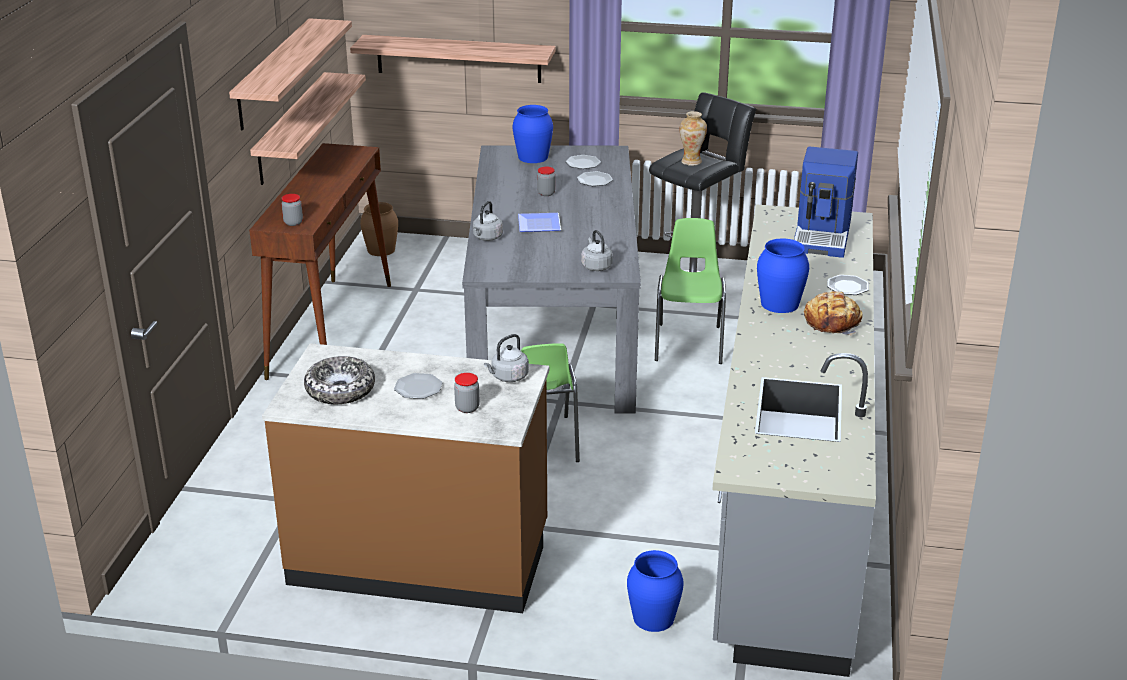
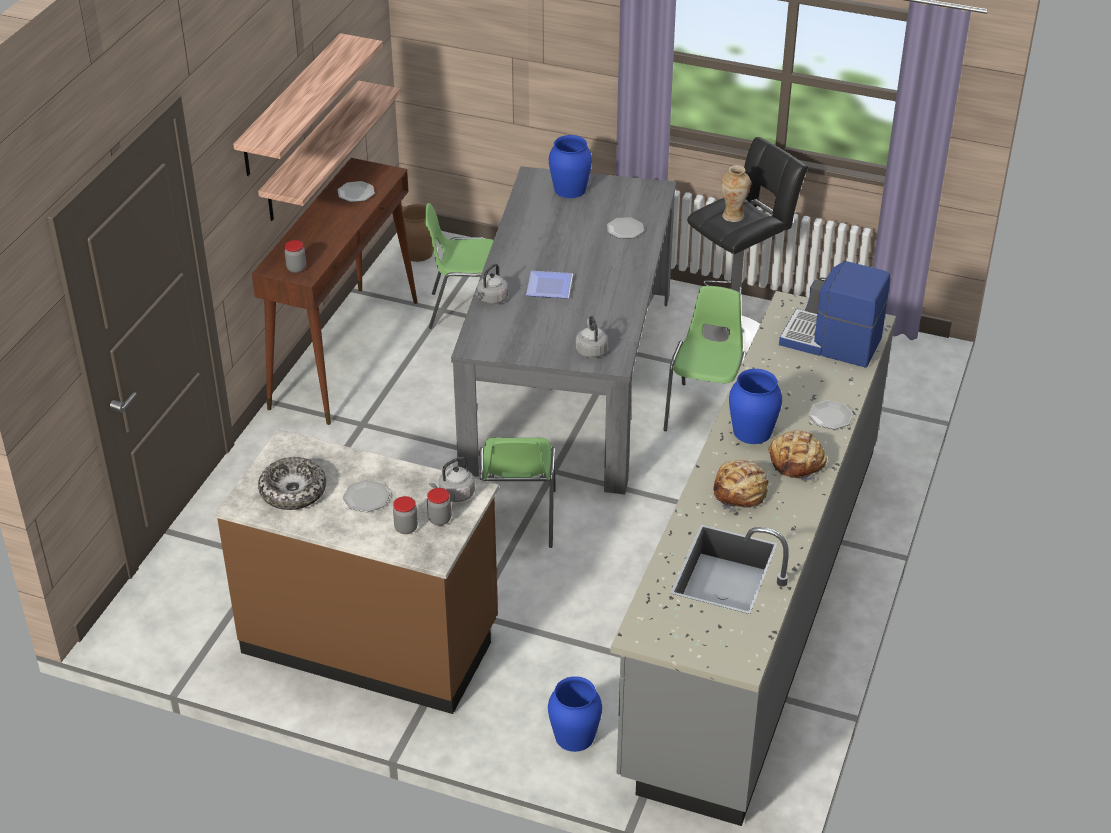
camera: 10 degrees right, 10 degrees up
(439, 288) = (466, 310): none -> green chair
(458, 58) = (506, 68): shelf -> none
(546, 193) = (569, 243): jar -> jar (439, 519)
(583, 163) = (620, 204): plate -> plate (356, 193)
(789, 349) = (741, 492): none -> bread
(823, 235) = (831, 343): coffee machine -> coffee machine turned 90 degrees clockwise

